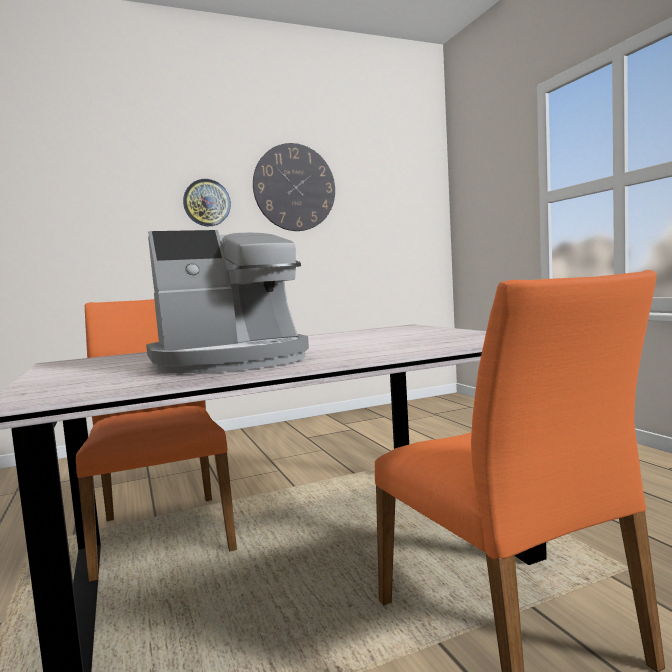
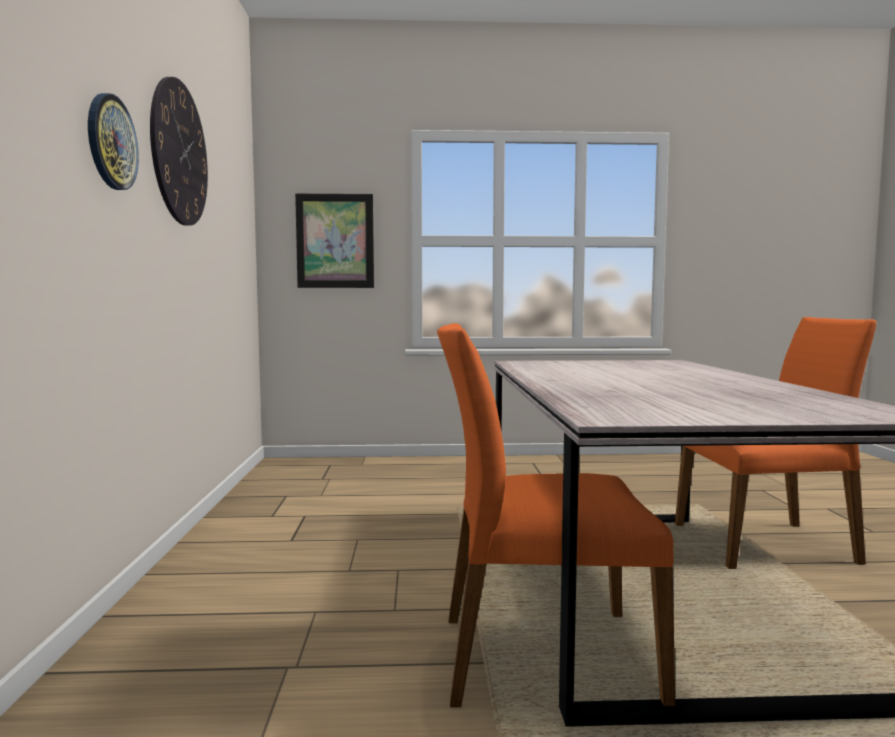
camera: 70 degrees left, 0 degrees up
(231, 360) = (707, 387): coffee machine -> none
(489, 211) = (335, 241): none -> picture

